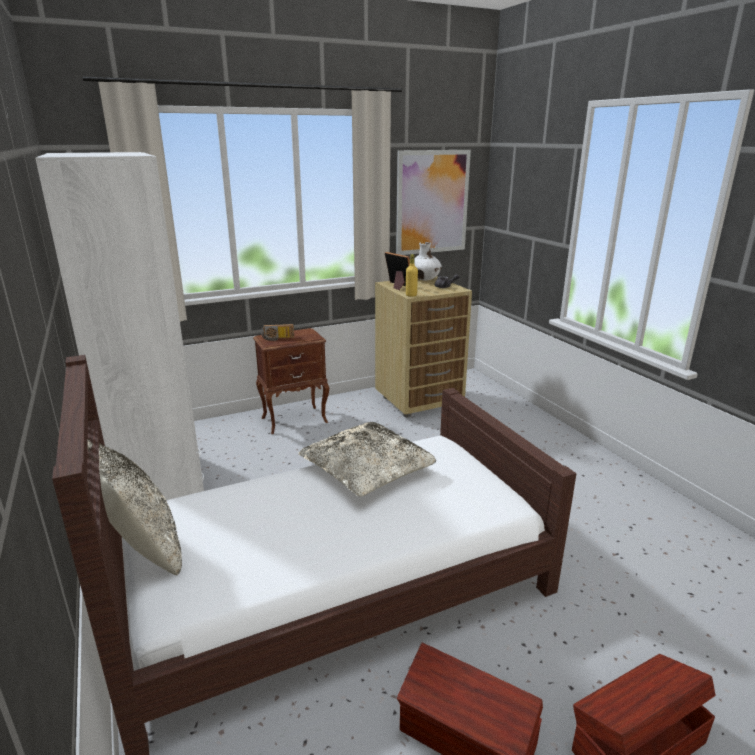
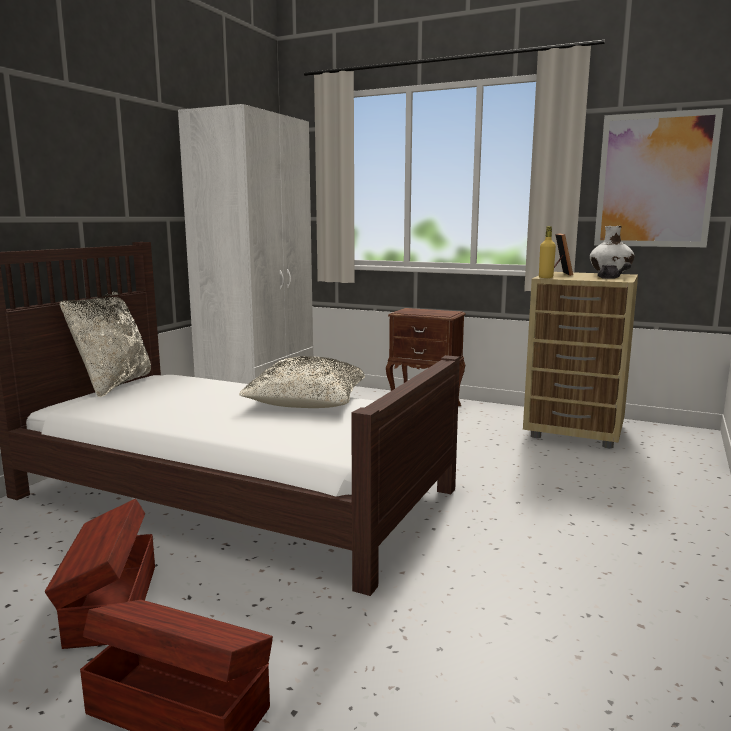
camera: 50 degrees right, 10 degrees down
(278, 338) = (414, 311): radio -> none

